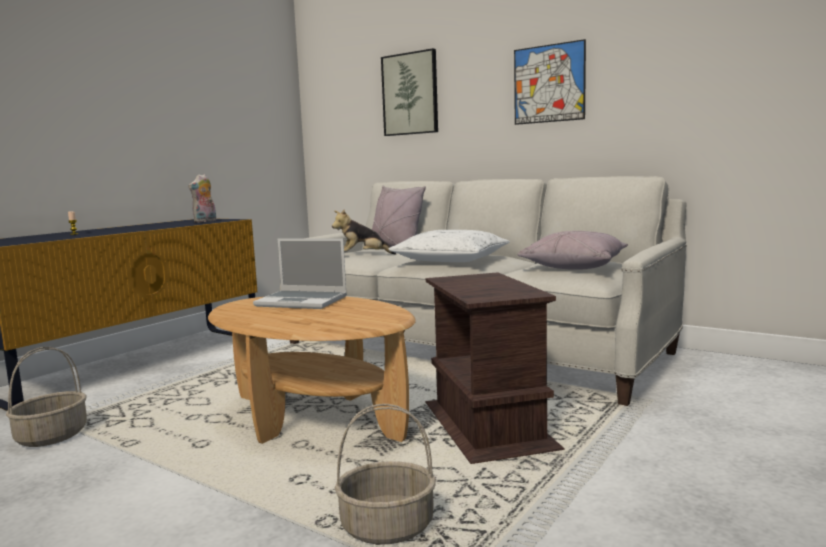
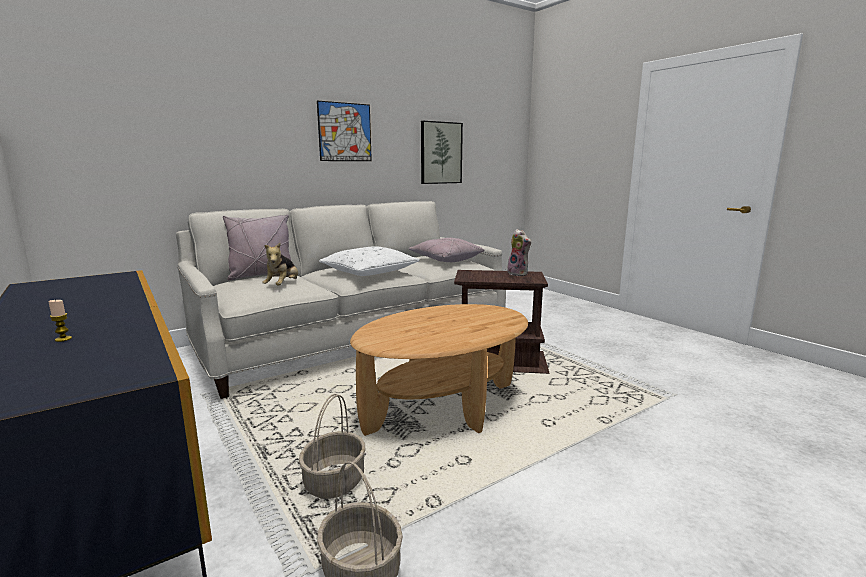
camera: 70 degrees left, 5 degrees up
(205, 221) = (100, 283): plush toy -> plush toy (519, 274)
(303, 301) = (403, 323): laptop -> none
(388, 526) = (610, 405): basket -> basket (334, 481)
(410, 94) = (206, 121): picture -> picture (440, 153)

